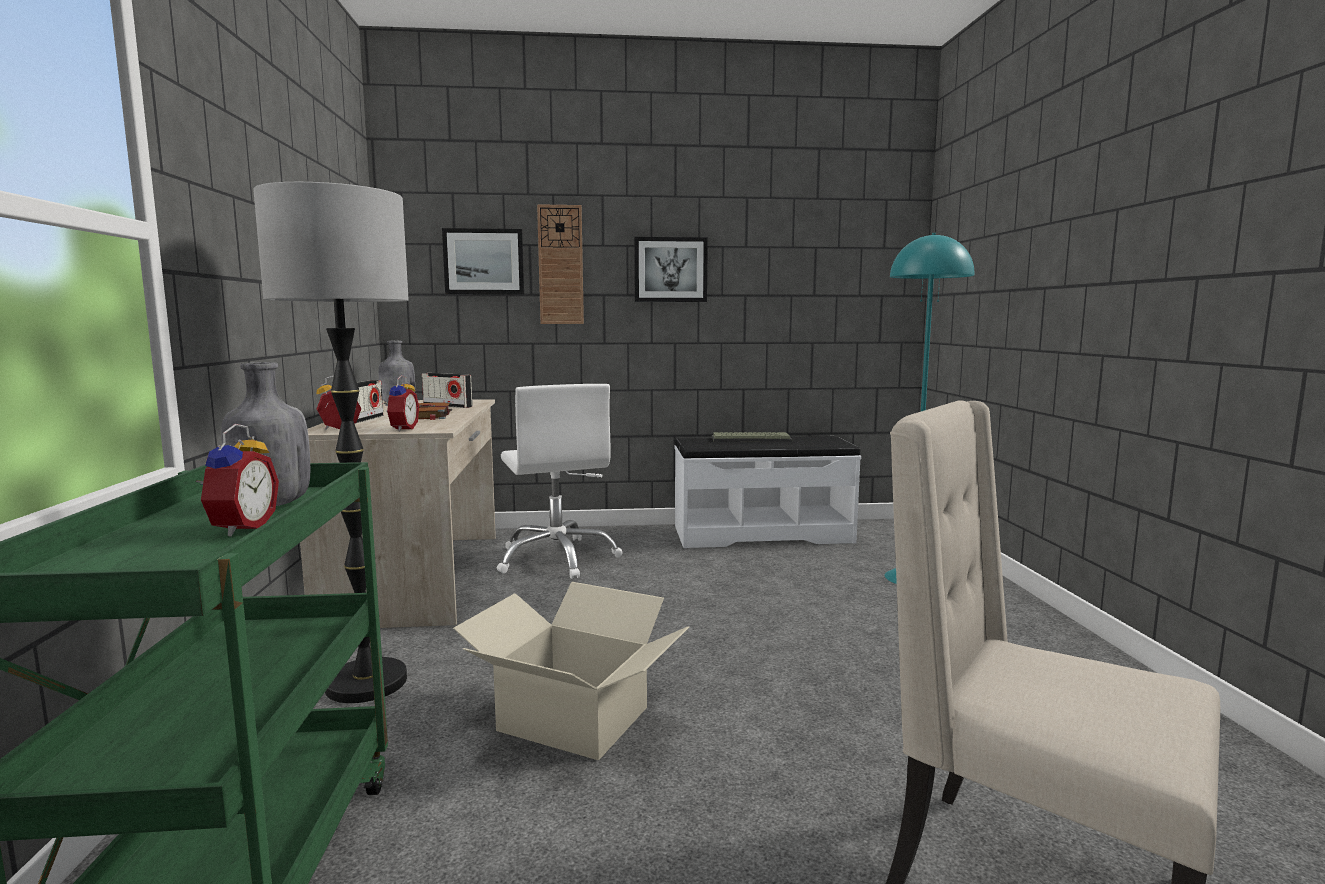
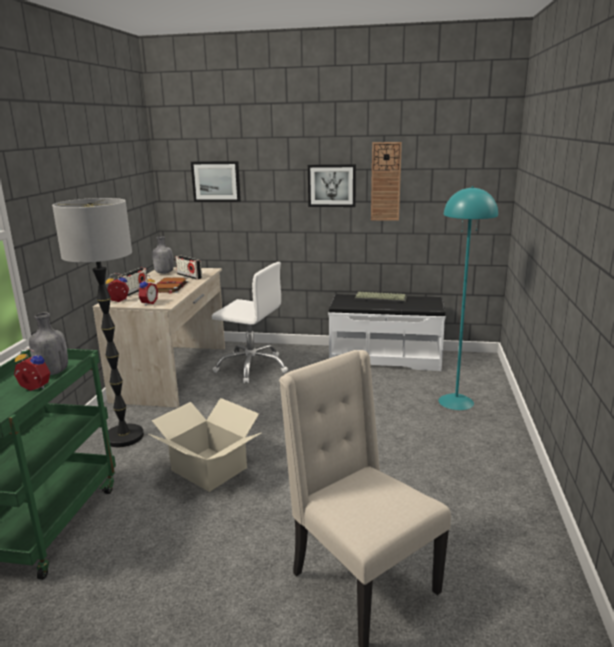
camera: 15 degrees right, 10 degrees up
(239, 528) = (33, 389): alarm clock -> alarm clock turned 90 degrees counterclockwise
(557, 558) = (252, 367): white office chair -> white office chair turned 60 degrees counterclockwise
(560, 265) = (262, 183): wall clock -> wall clock (385, 182)

